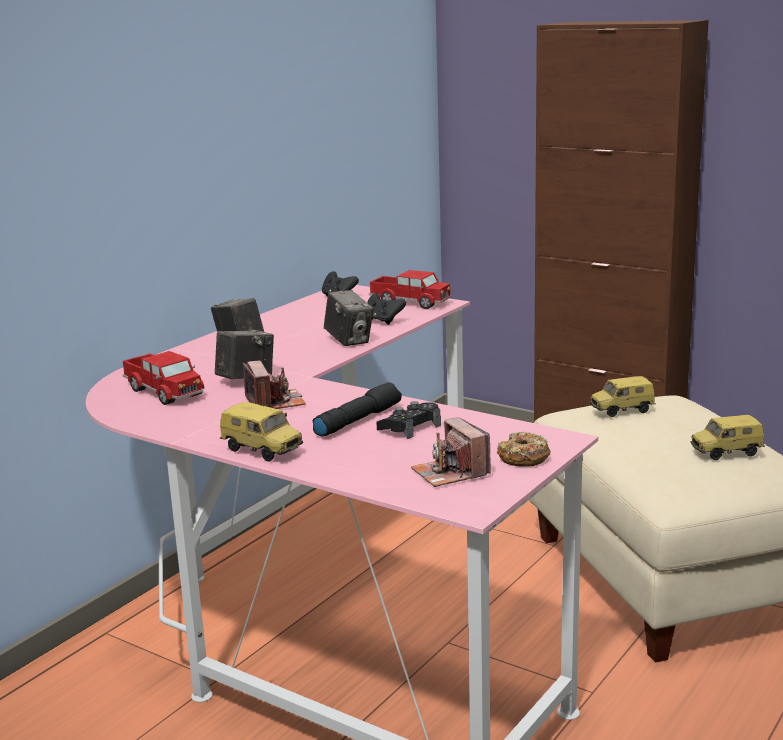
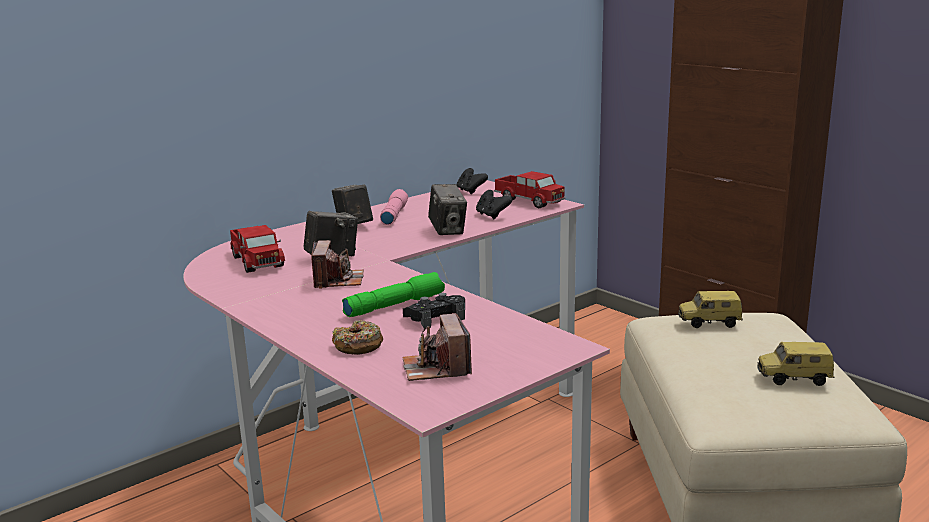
camera: 15 degrees right, 0 degrees up
(263, 451) = (290, 324): toy car -> none
(274, 329) = (393, 215): none -> pink flashlight
(357, 420) = (394, 305): black flashlight -> green flashlight
(523, 458) = (518, 362): donut -> donut (358, 346)

